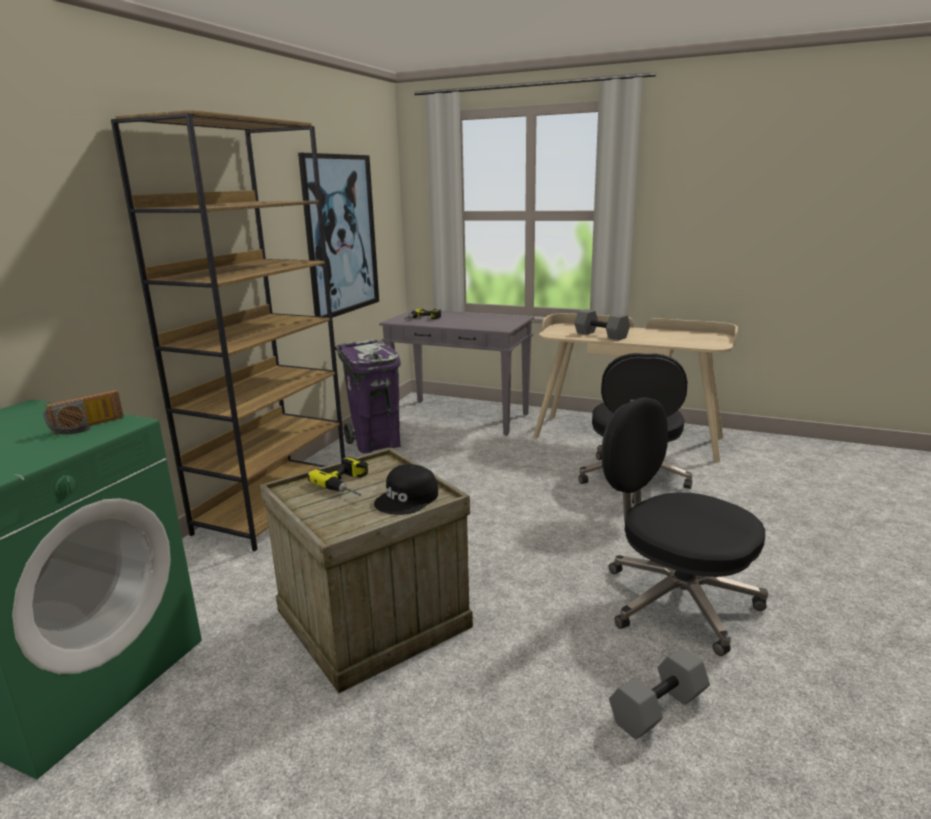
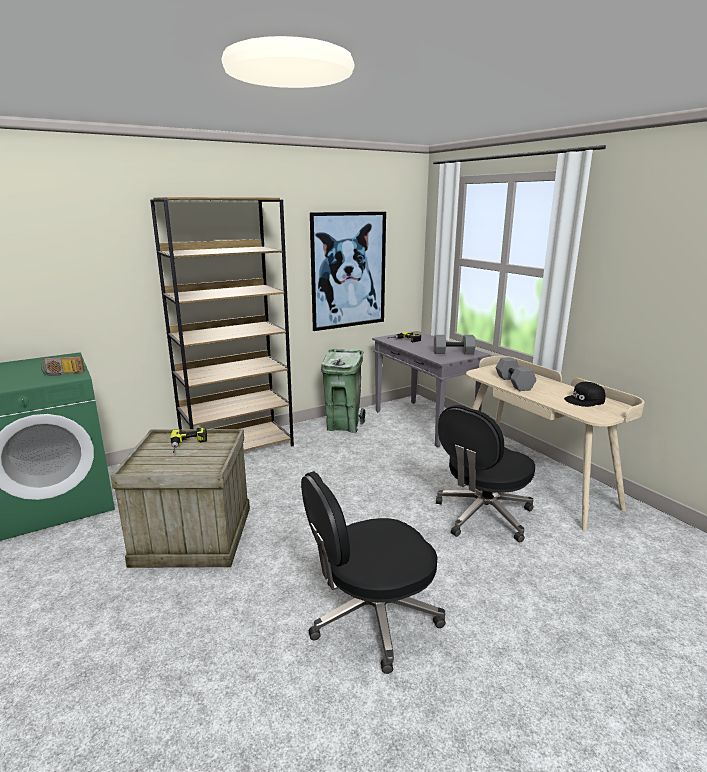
camera: 35 degrees right, 0 degrees up
(375, 443) = (343, 425): purple trash can -> green trash can
(407, 499) = (196, 464): black cap -> black cap (585, 400)
(658, 710) = (250, 678): grey dumbbell -> grey dumbbell (453, 353)
(675, 600) = (371, 618): black office chair -> black office chair turned 105 degrees counterclockwise

